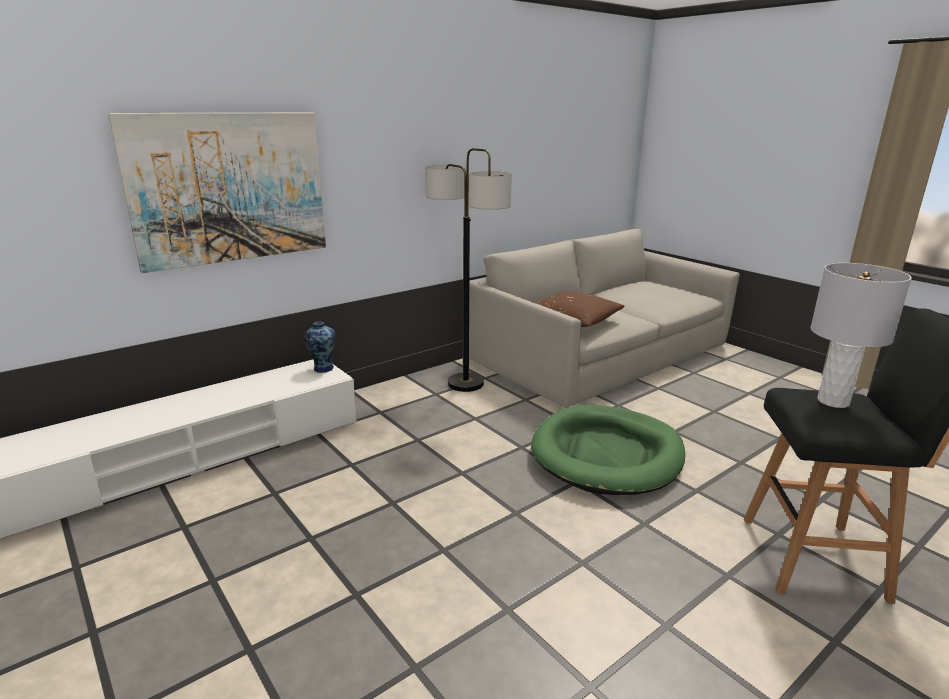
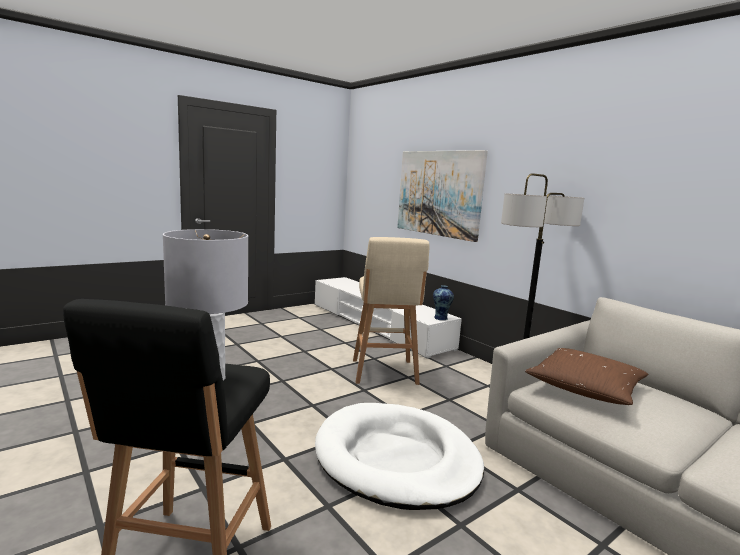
camera: 90 degrees right, 10 degrees down
(406, 456) = (384, 373): none -> beige stool
(607, 454) = (396, 459): green dog bed -> white dog bed

